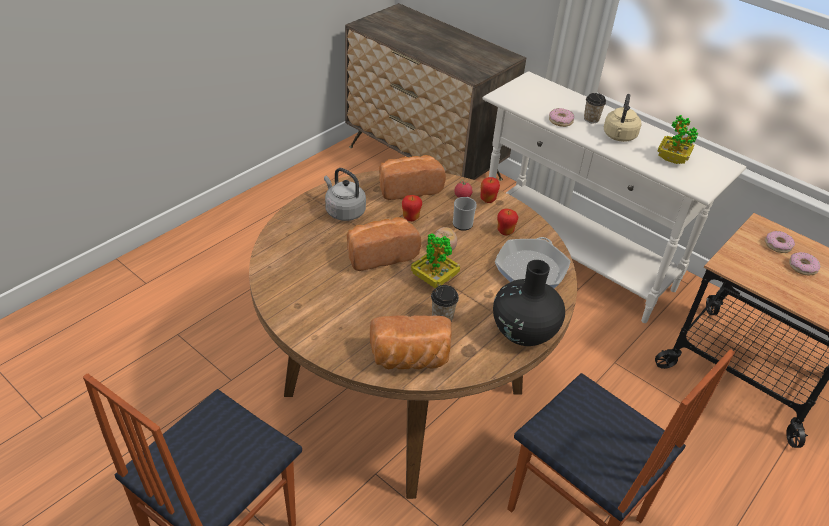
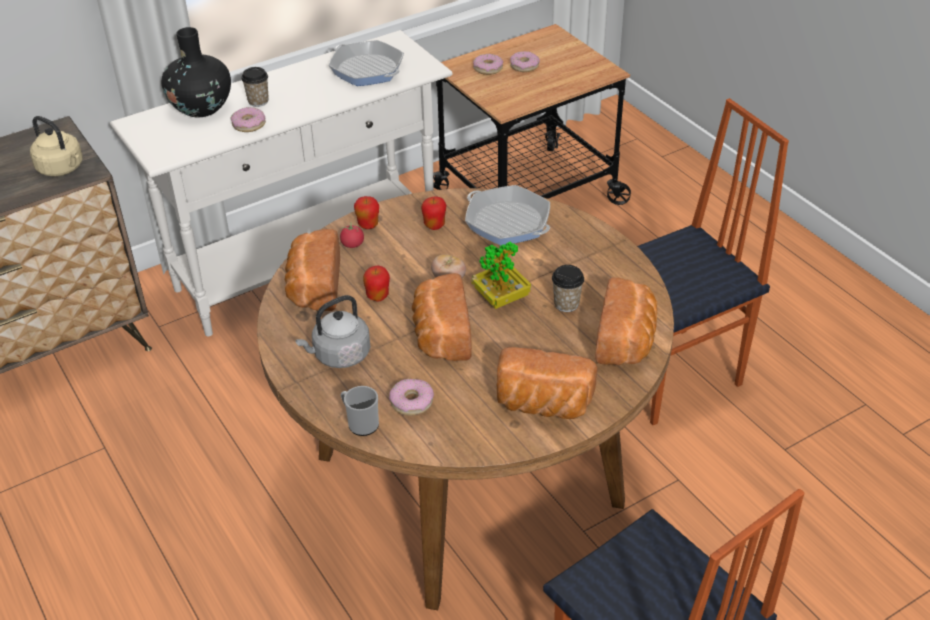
camera: 70 degrees left, 0 degrees up
(307, 251) = (411, 402): none -> donut
(320, 318) = (542, 405): none -> bread
(463, 222) = (405, 254): mug -> mug (360, 423)
(524, 332) = (602, 249): black vase -> black vase (201, 107)
(619, 137) = (306, 92): beige kettle -> beige kettle (62, 169)
(672, 159) = (367, 69): potted plant -> frying pan

